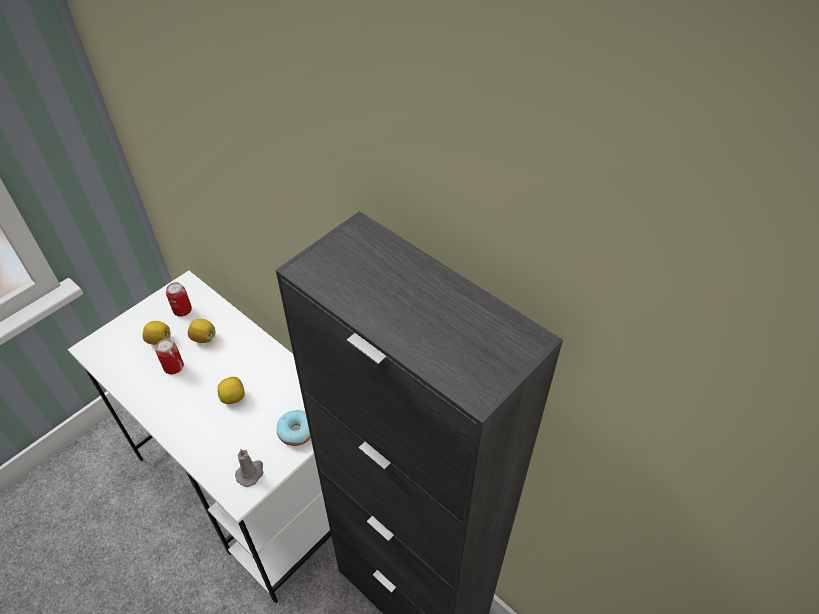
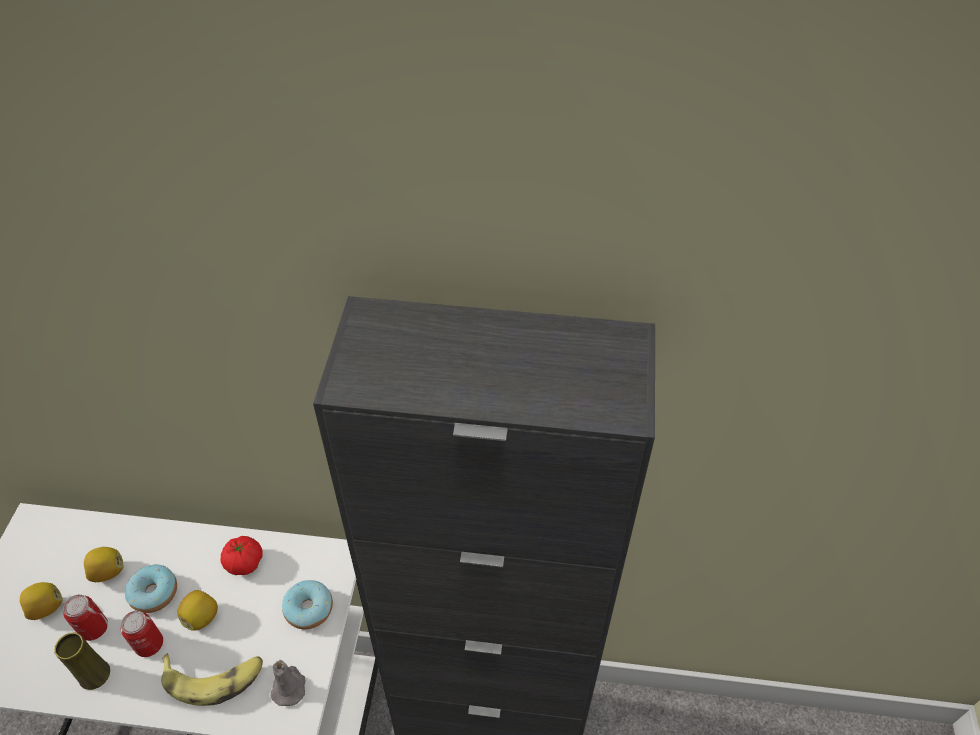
camera: 35 degrees left, 0 degrees up
(155, 395) = (94, 675): none -> yellow vase
(182, 310) = (51, 555): can -> can (149, 644)
(214, 439) = (215, 678): none -> banana
(218, 366) = (154, 593): none -> donut
(280, 378) = (244, 562): none -> tomato

